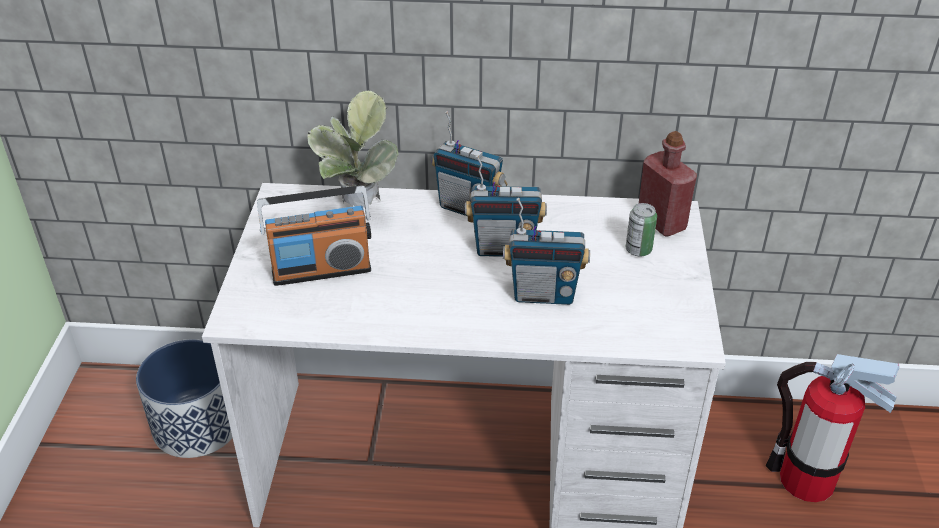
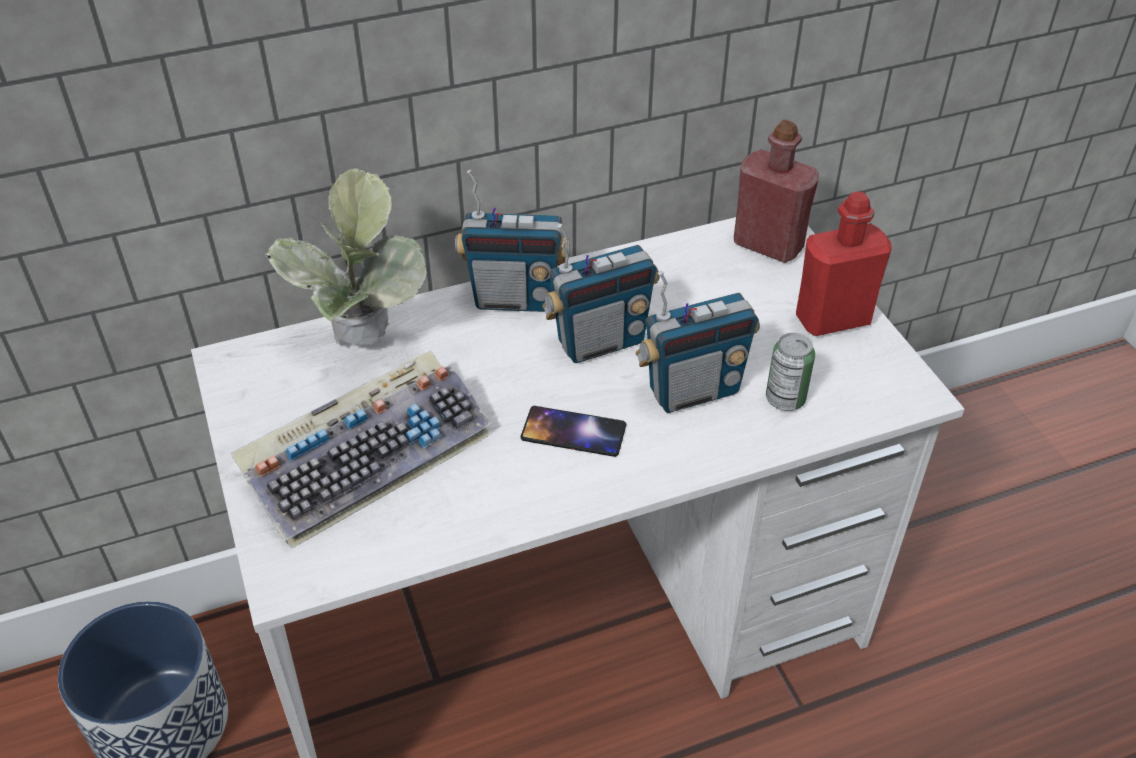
camera: 25 degrees left, 5 degrees up
(321, 270) = (369, 456): radio -> keyboard
(450, 294) = (573, 432): none -> phone
(638, 250) = (766, 291): can -> can (785, 399)
(672, 280) = (832, 319): none -> red bottle
(806, 480) = (951, 501): fire extinguisher -> none

